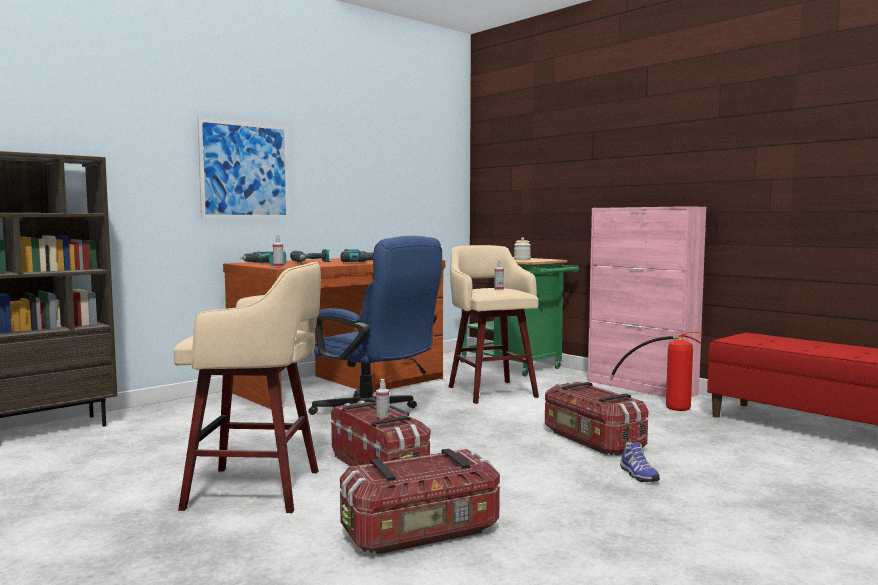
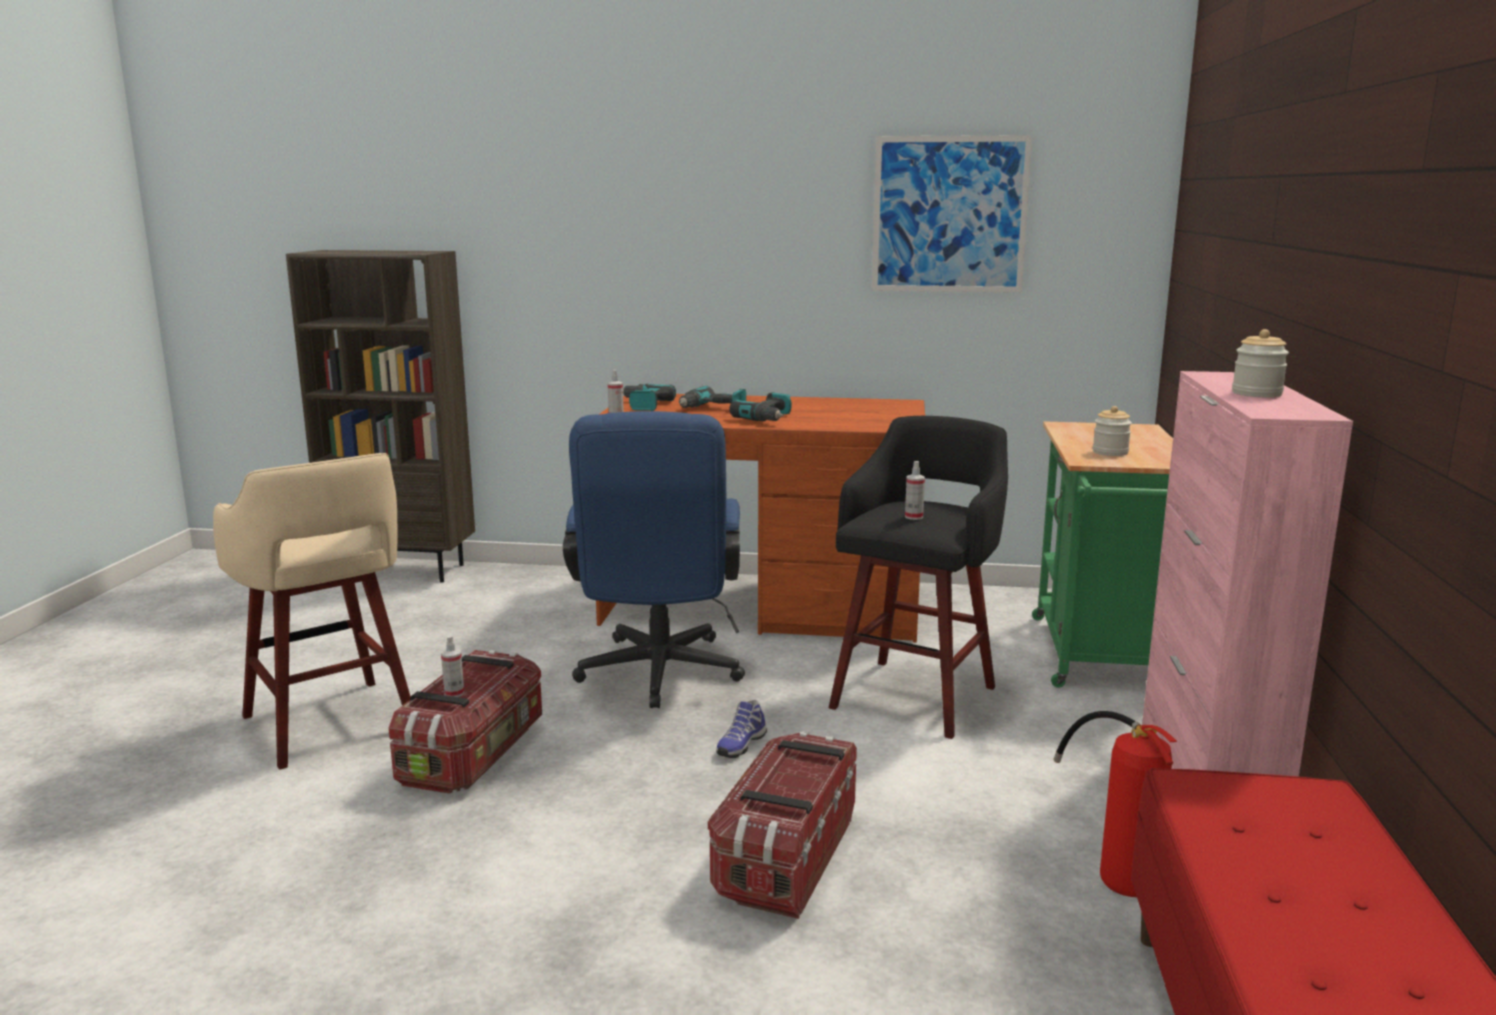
camera: 50 degrees right, 10 degrees up
(245, 170) = (669, 255): picture -> picture (949, 215)
(422, 532) = (278, 864): storage box -> none
(491, 391) = (916, 695): beige stool -> black stool
(637, 475) = (658, 953): shoe -> shoe (740, 745)
(650, 206) = (1256, 394): none -> jar

